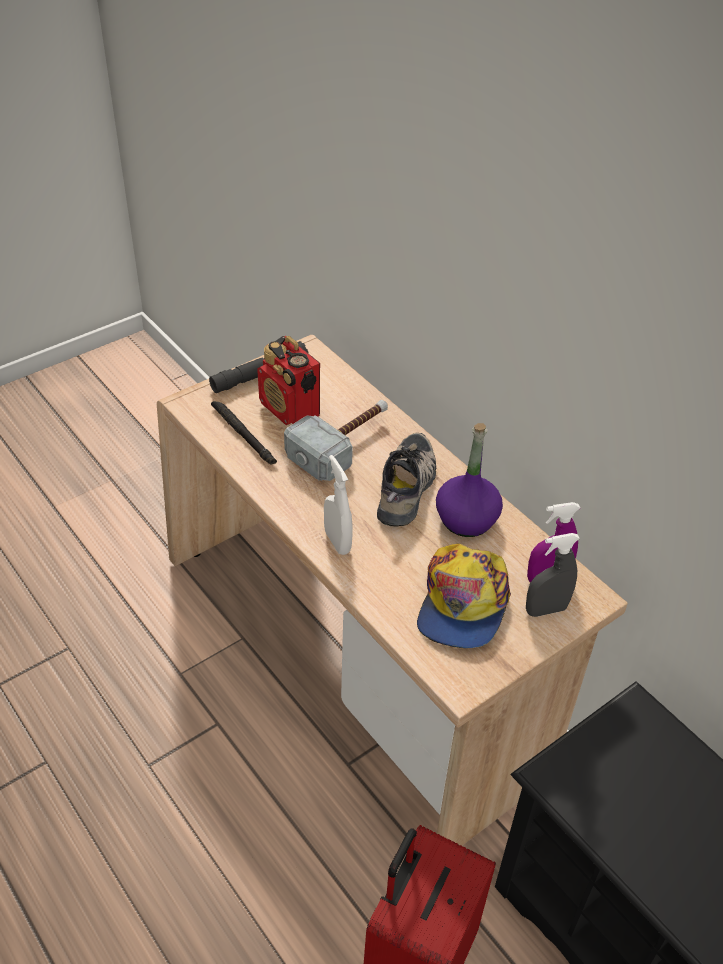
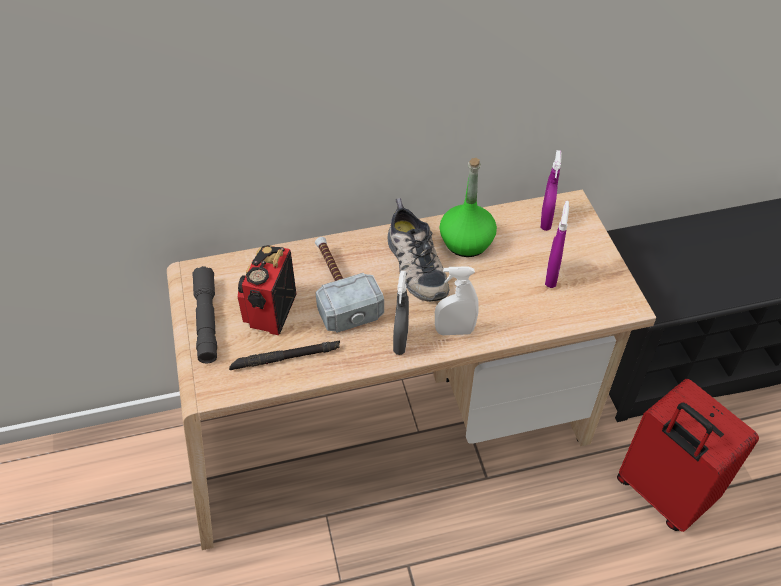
camera: 65 degrees left, 5 degrees up
(290, 409) = (270, 312): radio -> radio turned 120 degrees clockwise
(408, 487) = (414, 264): shoe -> shoe turned 150 degrees counterclockwise
(462, 603) = (551, 276): cap -> purple spray bottle
(466, 519) = (466, 242): purple bottle -> green bottle
(546, 610) = (574, 232): grey spray bottle -> grey spray bottle (400, 341)

